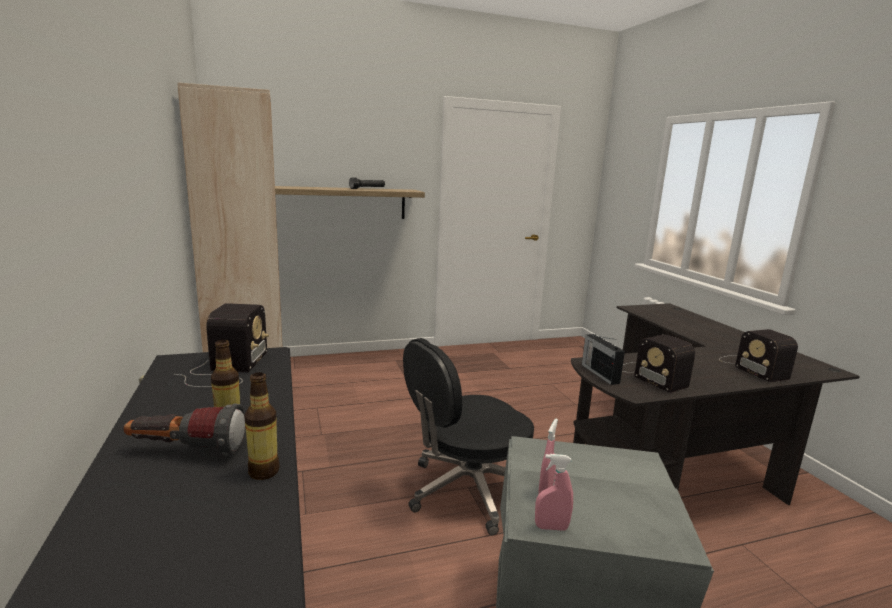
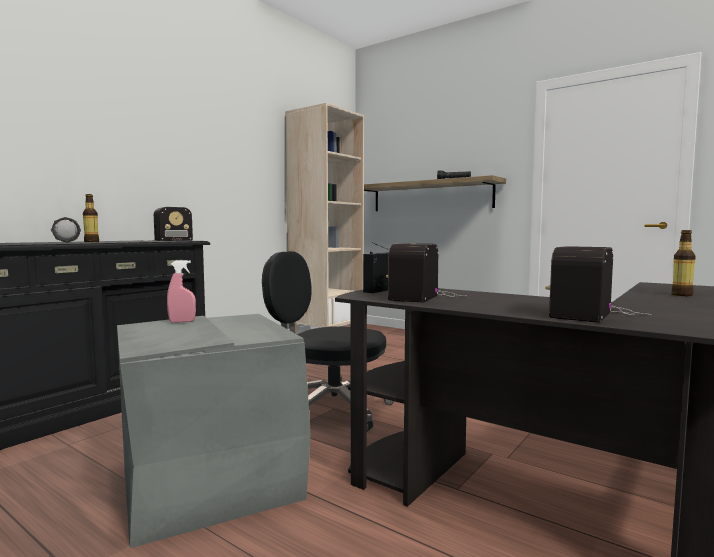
camera: 55 degrees right, 10 degrees down
(263, 472) = (49, 243): bottle -> bottle (681, 295)
(551, 527) = (136, 328): pink spray bottle -> none

